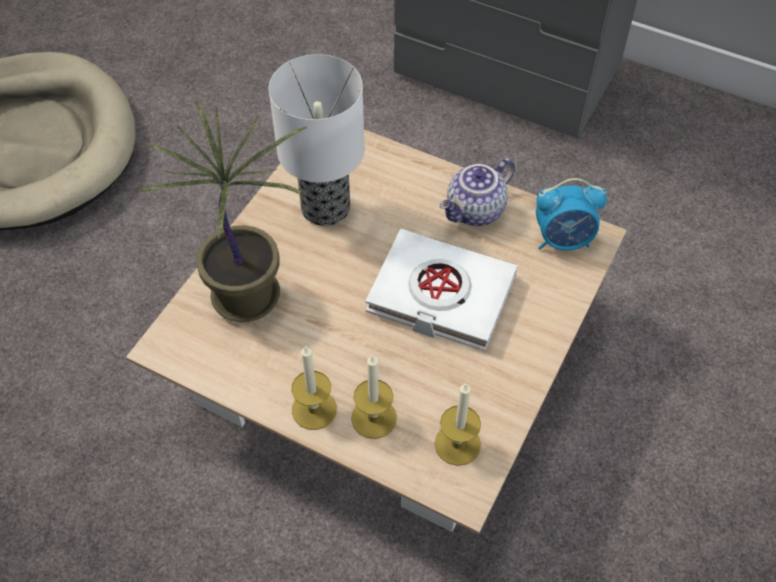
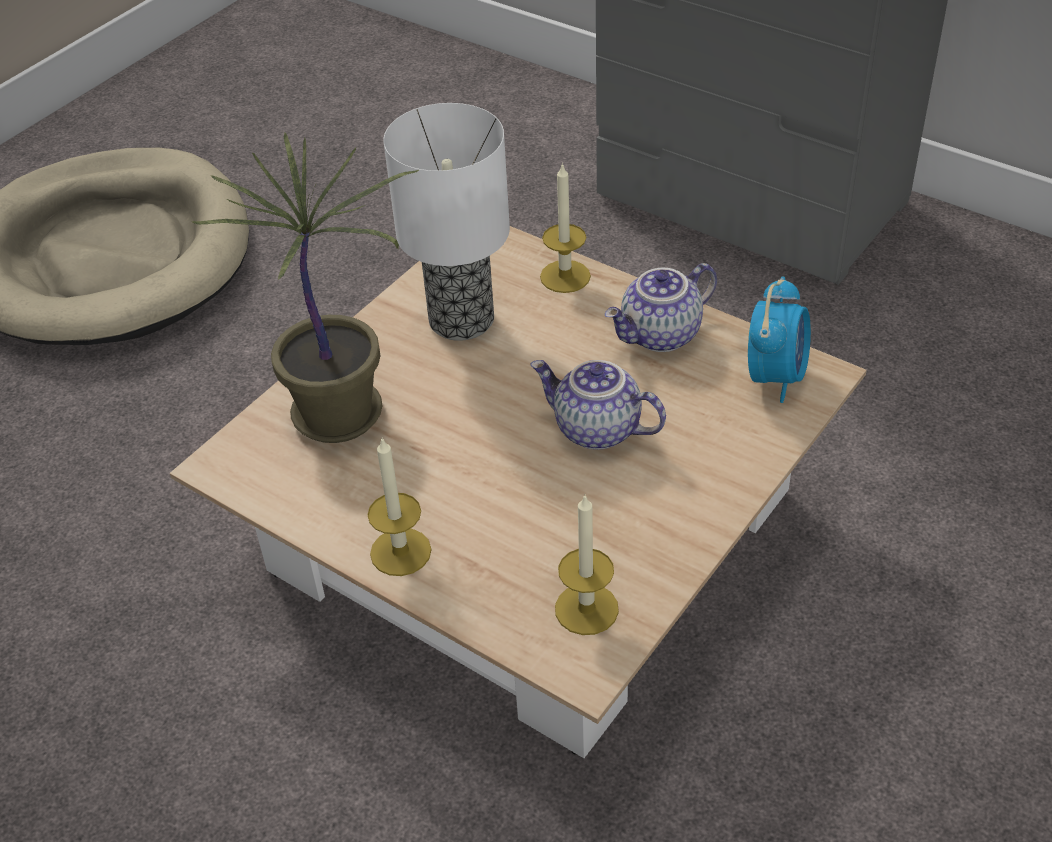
camera: 10 degrees right, 10 degrees down
(374, 418) = (478, 568): candle -> candle (565, 276)
(440, 295) = (595, 430): white book -> teapot
(563, 240) = (775, 376): alarm clock -> alarm clock turned 75 degrees counterclockwise

